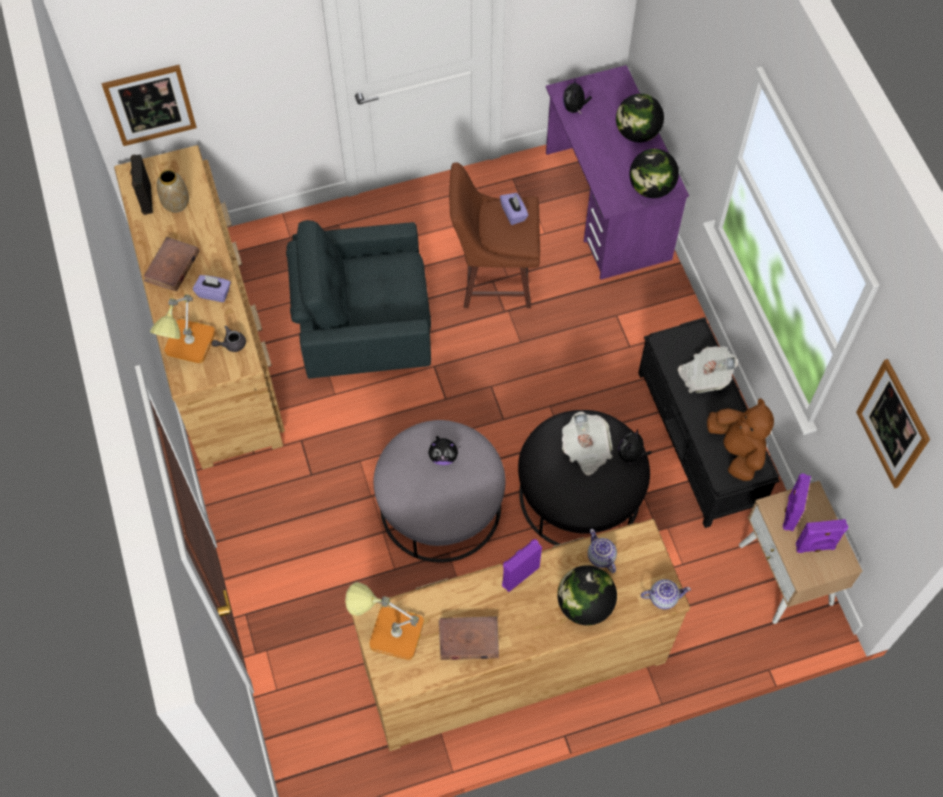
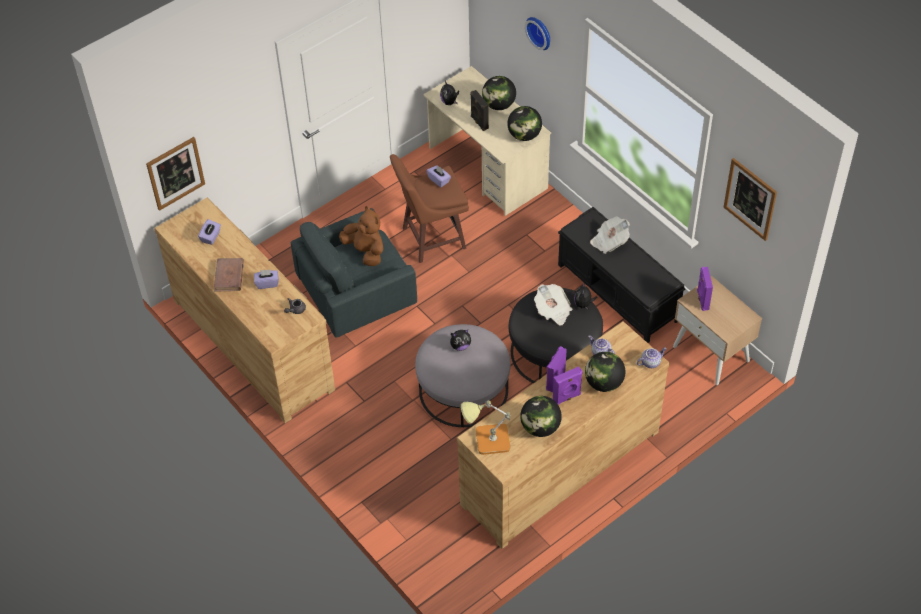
camera: 20 degrees left, 10 degrees down
(146, 199) = (188, 241): black speaker -> black speaker (479, 122)
(176, 203) = (211, 237): vase -> purple tissue box
(188, 348) = (266, 321): table lamp -> none
(468, 639) = (540, 427): brown book -> globe
(607, 206) = (487, 168): purple desk -> beige desk
(704, 58) = (540, 32): none -> wall clock
(736, 450) = (650, 278): brown plush toy -> brown plush toy (365, 251)
(815, 547) = (727, 314): purple speaker -> purple speaker (567, 398)

